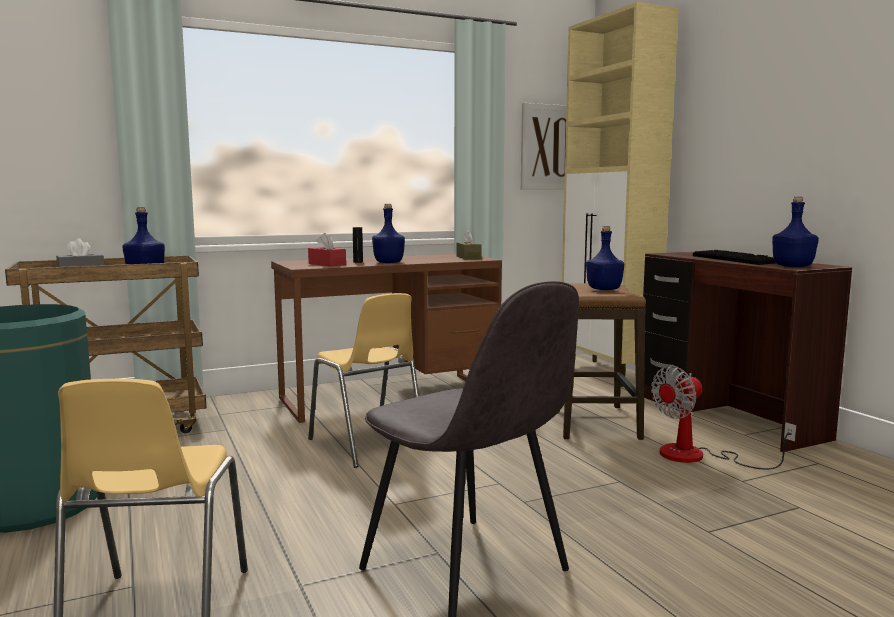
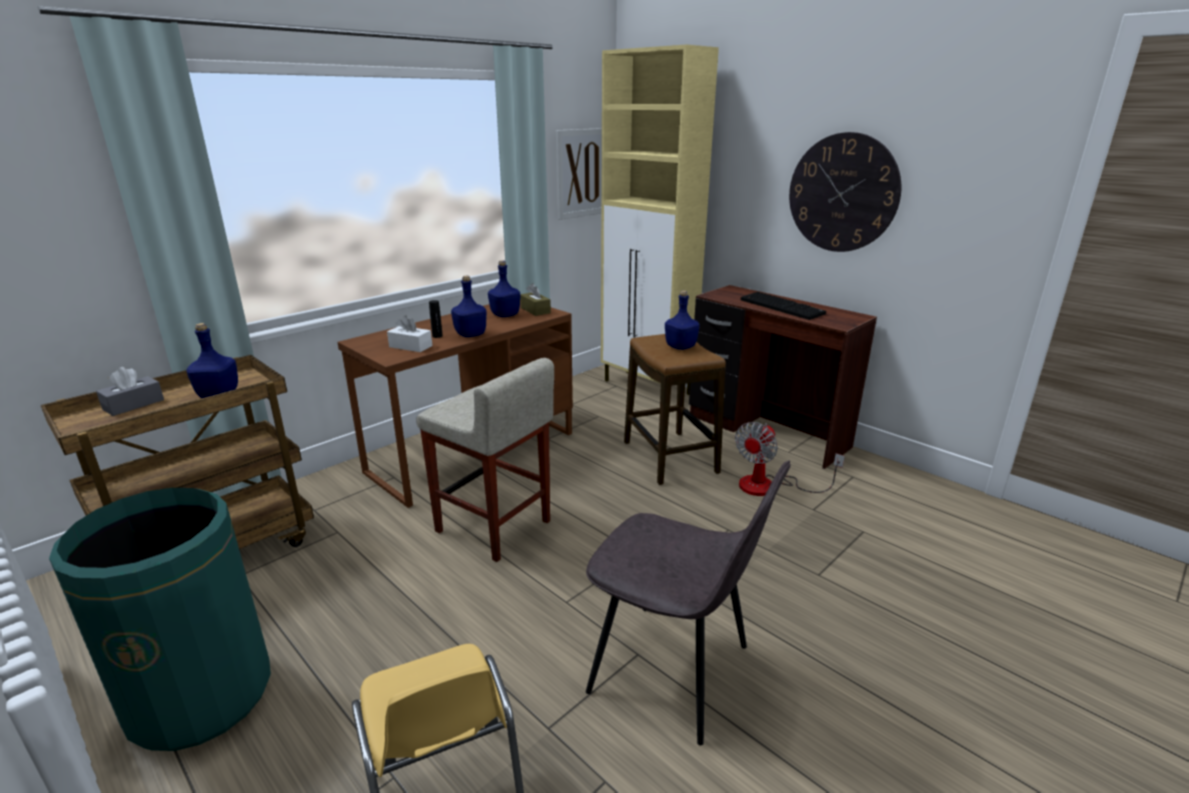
camera: 20 degrees left, 15 degrees up
(327, 264) = (410, 346): red tissue box -> white tissue box
(367, 445) = (494, 527): yellow chair -> beige stool
(793, 266) = (837, 321): blue bottle -> blue bottle (505, 315)
(806, 130) = (842, 193): none -> wall clock

